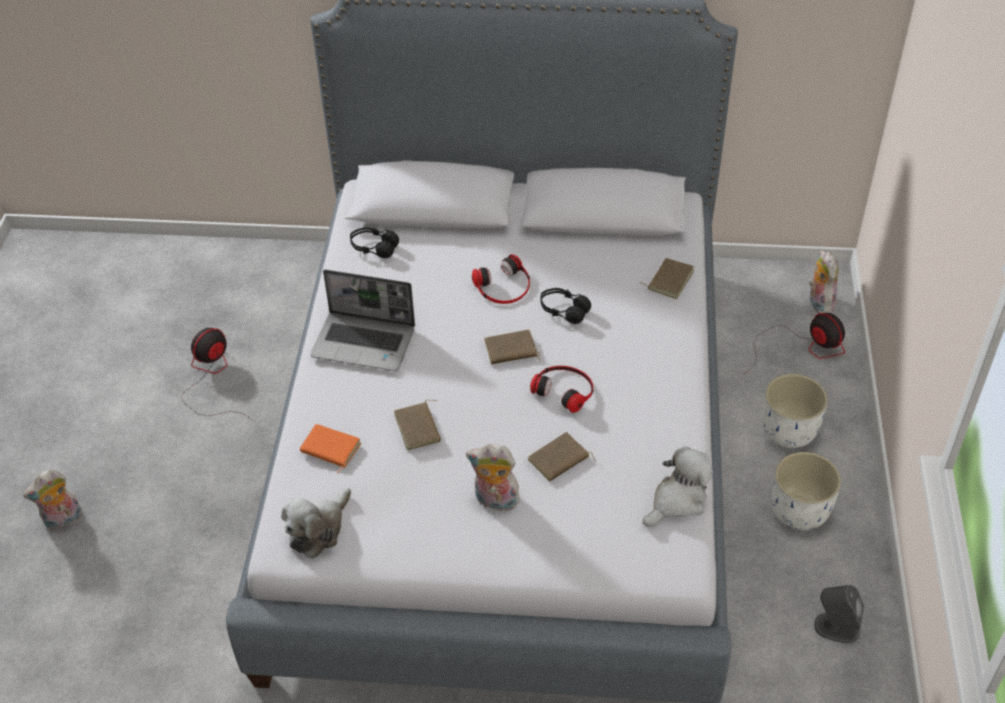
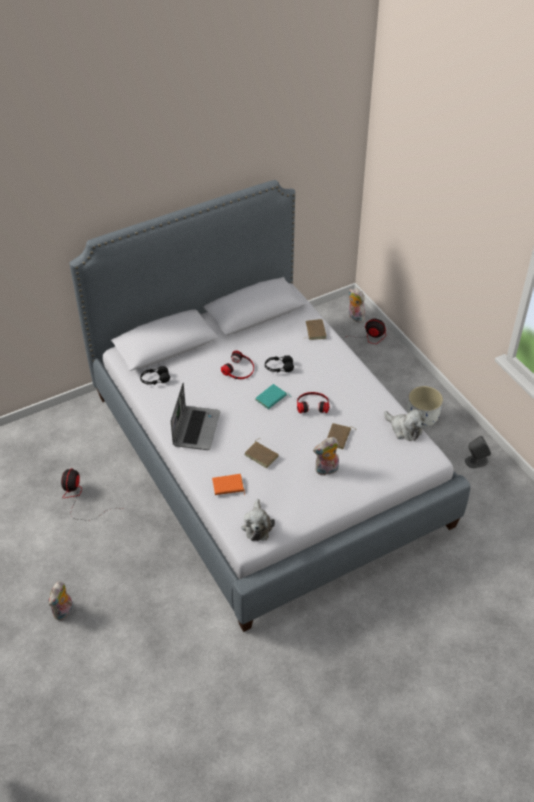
camera: 35 degrees left, 0 degrees up
(365, 342) = (196, 428): laptop -> laptop turned 60 degrees counterclockwise
(511, 351) = (271, 398): brown book -> turquoise book
(677, 500) = (404, 429): plush toy -> plush toy turned 120 degrees clockwise
(789, 431) = (389, 384): white planter -> none

